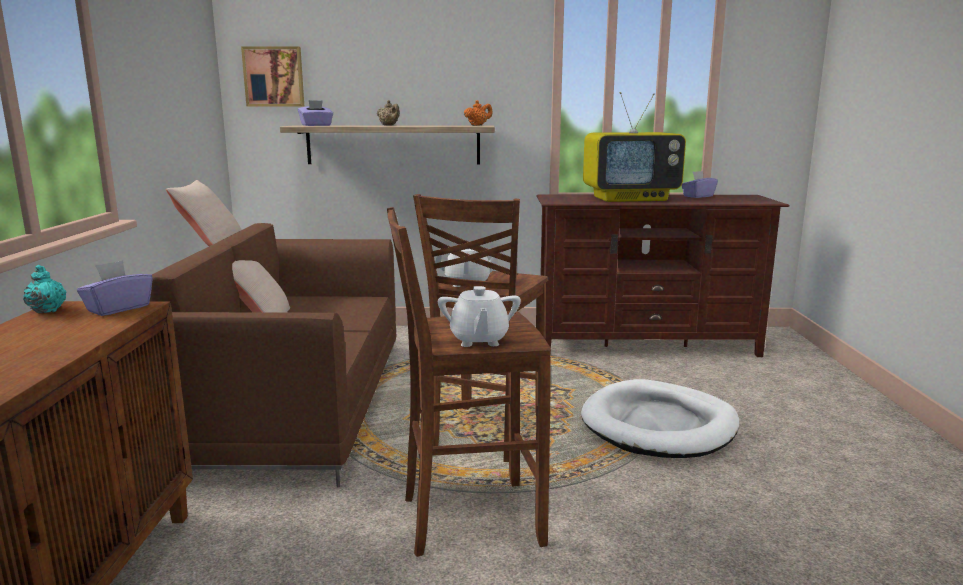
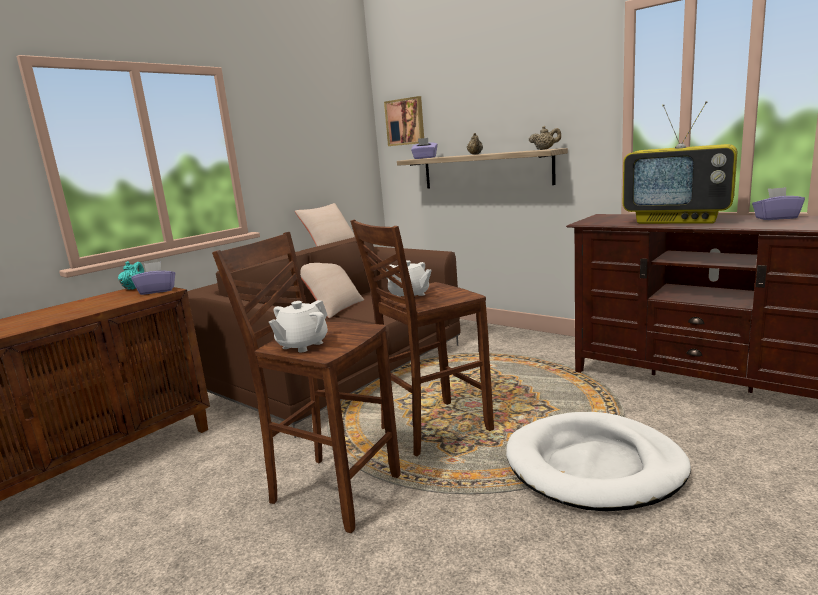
camera: 40 degrees right, 0 degrees up
(478, 125) = (545, 149): orange teapot -> beige teapot

